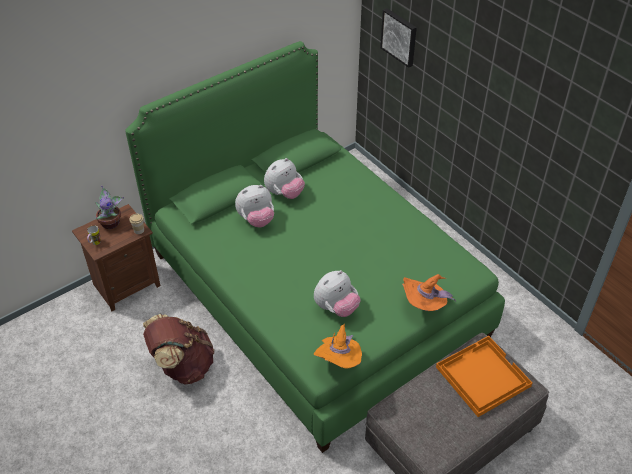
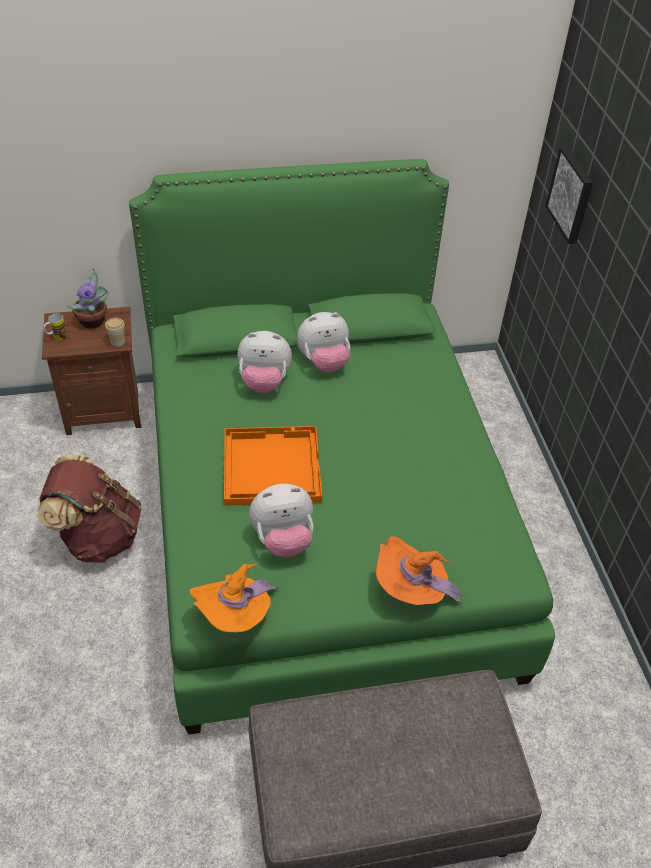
camera: 25 degrees right, 0 degrees up
(482, 376) = (446, 736): orange tray -> orange tray (270, 466)

